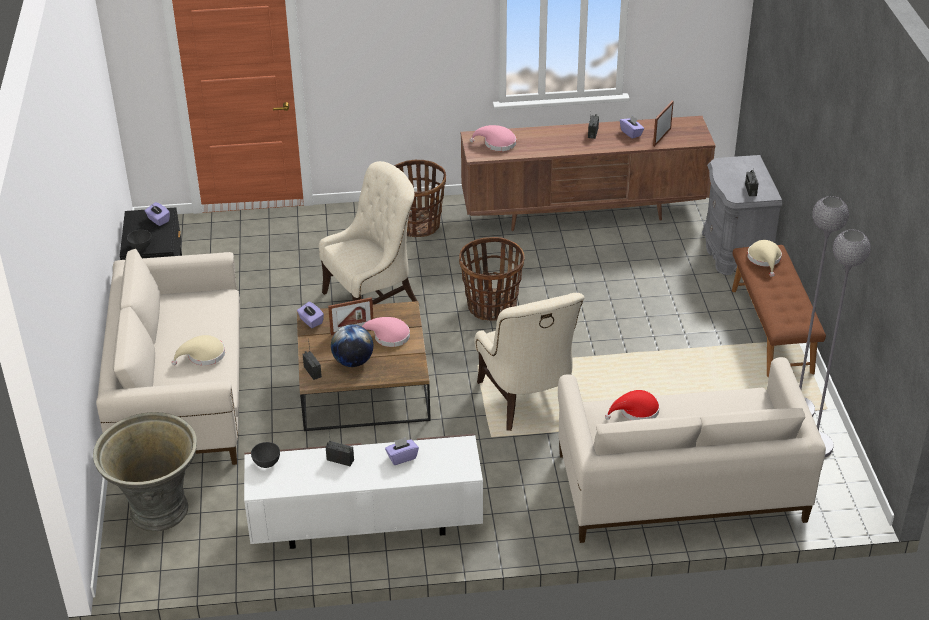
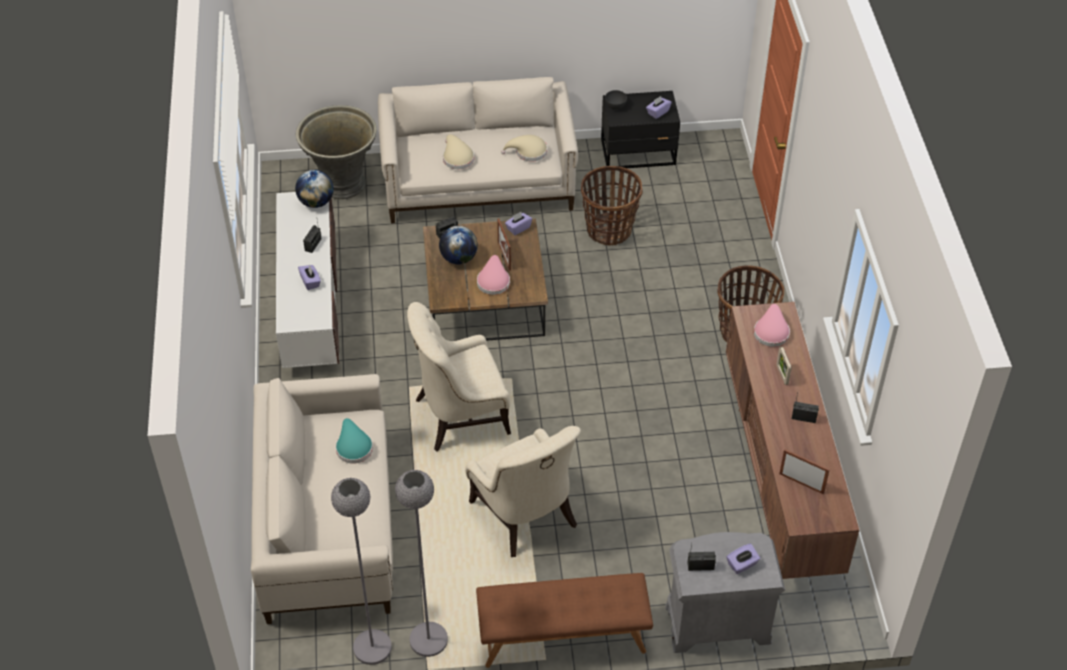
camera: 90 degrees right, 10 degrees up
(266, 463) = (316, 202): grey bowl -> globe
(372, 299) = (615, 300): beige armchair -> beige armchair (525, 514)
(491, 307) = (603, 390): basket -> basket (609, 229)
(547, 140) = (782, 375): none -> picture frame
(631, 133) = (807, 454): purple tissue box -> purple tissue box (742, 564)
(636, 411) = (353, 447): red hat -> turquoise hat
(765, 259) = (613, 595): beige hat -> beige hat (528, 152)

